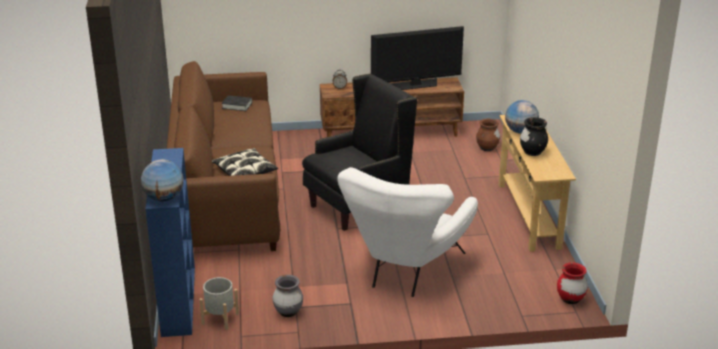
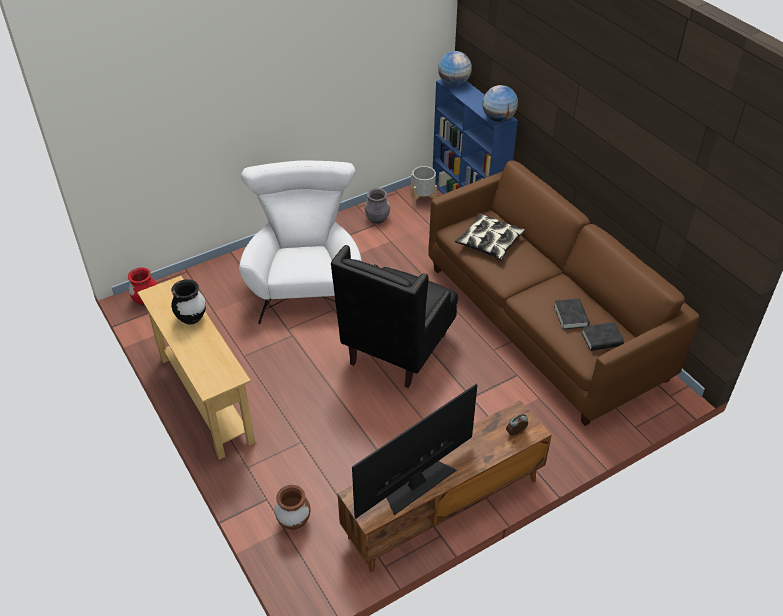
camera: 155 degrees right, 15 degrees up
(241, 119) = (571, 316): none -> black book
(520, 131) = (214, 352): globe -> globe (498, 119)

